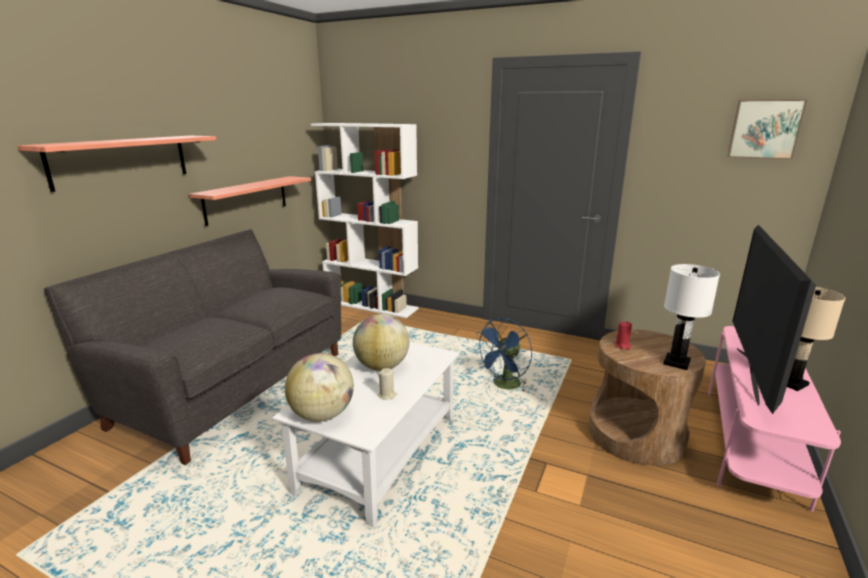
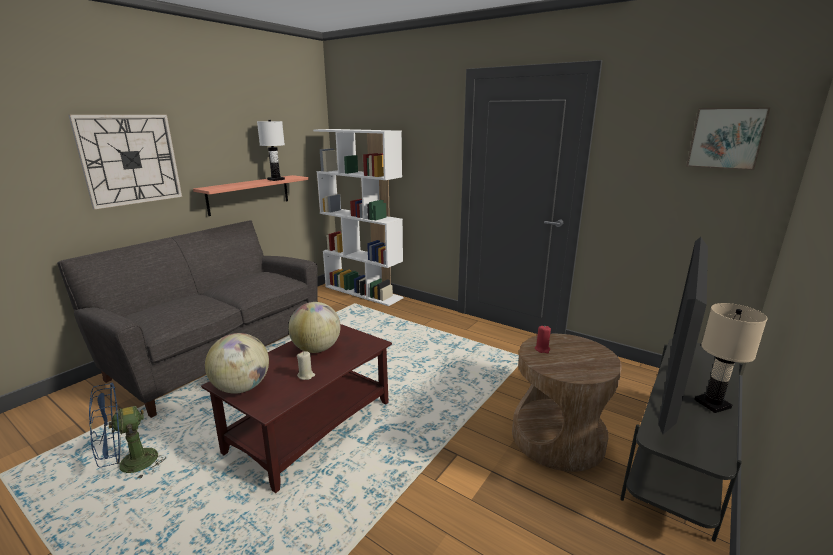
camera: 10 degrees right, 0 degrees up
(121, 161) = (130, 160): shelf -> wall clock
(380, 452) = (312, 425): white coffee table -> brown coffee table
(504, 386) = (449, 377): blue fan -> blue fan (129, 466)
(676, 362) = (587, 371): white table lamp -> white table lamp (275, 179)
(751, 442) = (677, 459): pink tv stand -> grey tv stand

